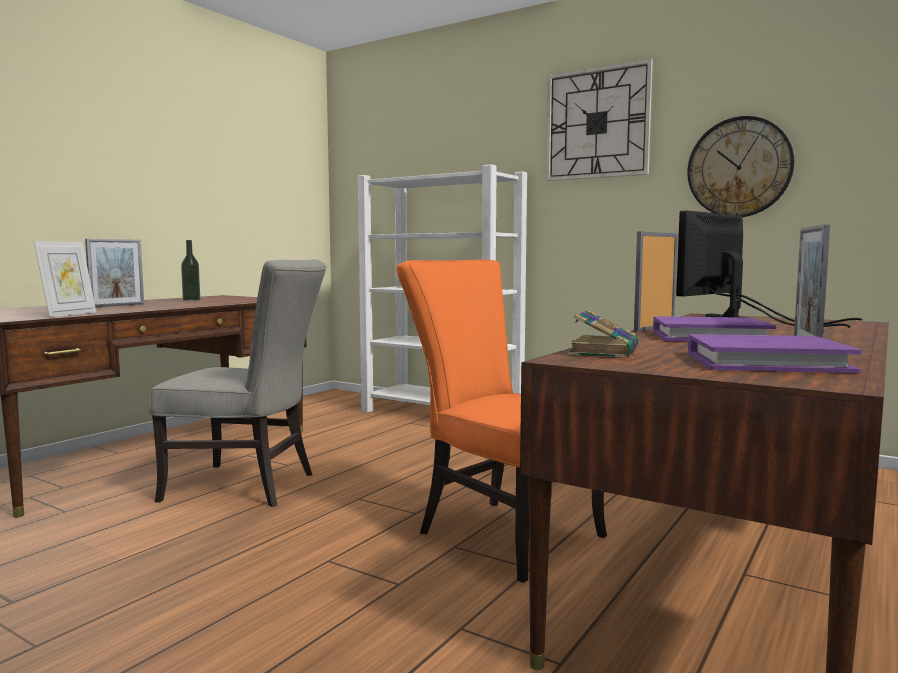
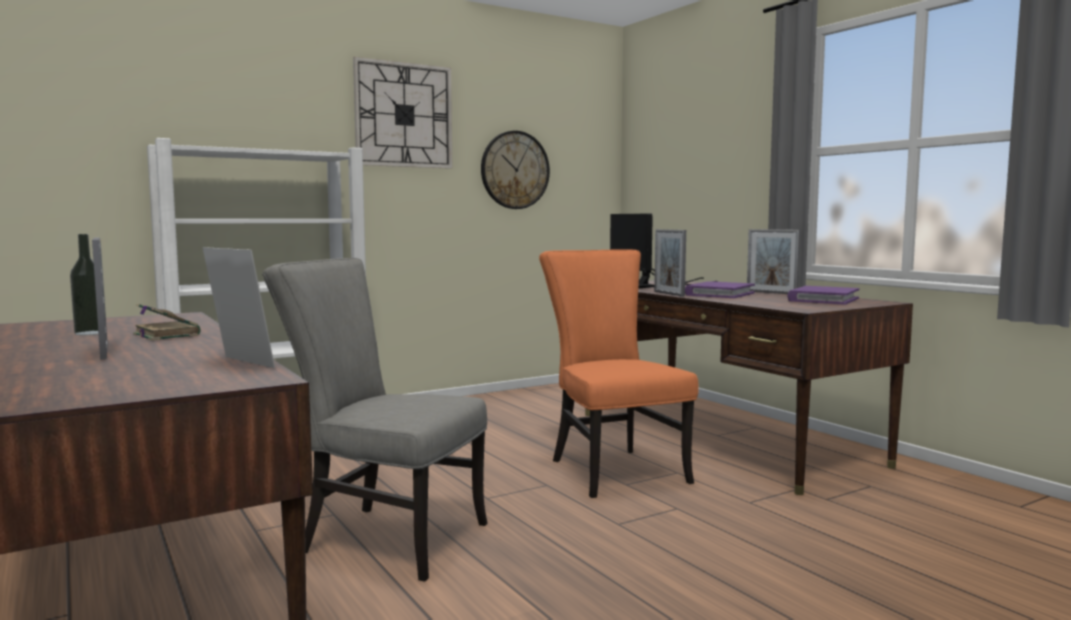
camera: 65 degrees left, 0 degrees up
(249, 486) = (384, 537): grey chair -> grey chair turned 105 degrees counterclockwise
(500, 532) = (612, 469): orange chair -> orange chair turned 90 degrees clockwise
(604, 351) = (775, 305): book -> book (166, 334)

